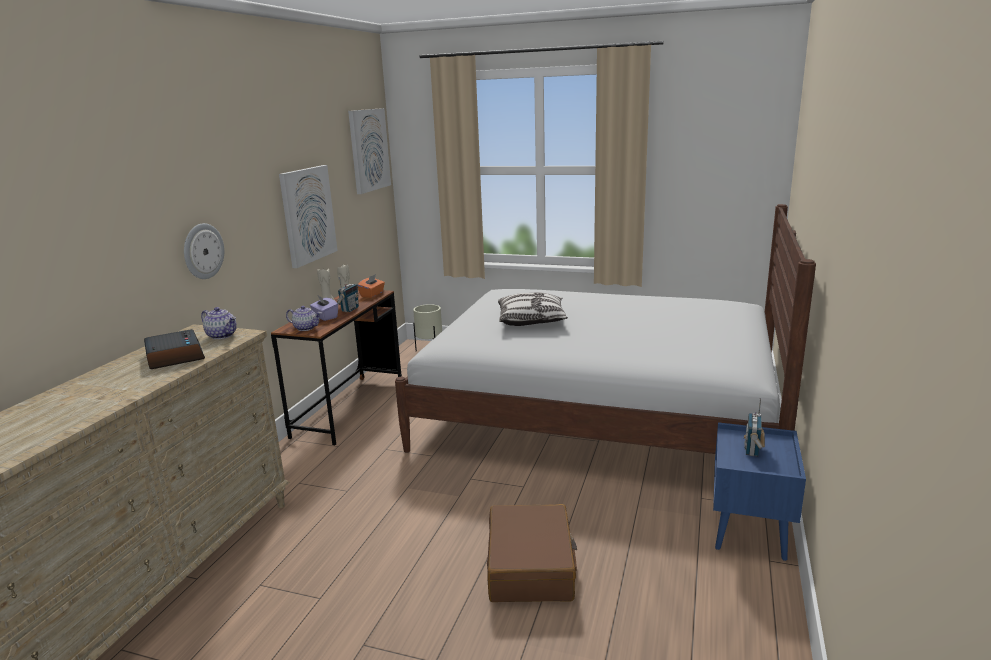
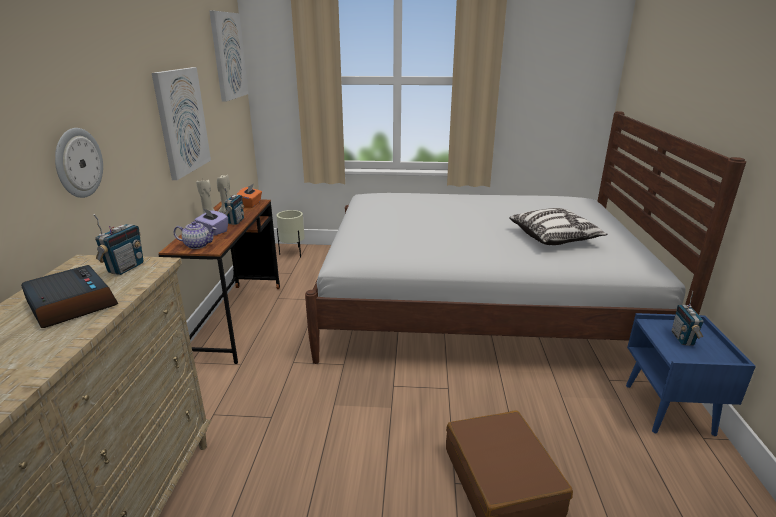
camera: 15 degrees left, 5 degrees up
(222, 335) = (125, 268): teapot -> radio
(531, 321) = (422, 224): pillow -> pillow (554, 238)

